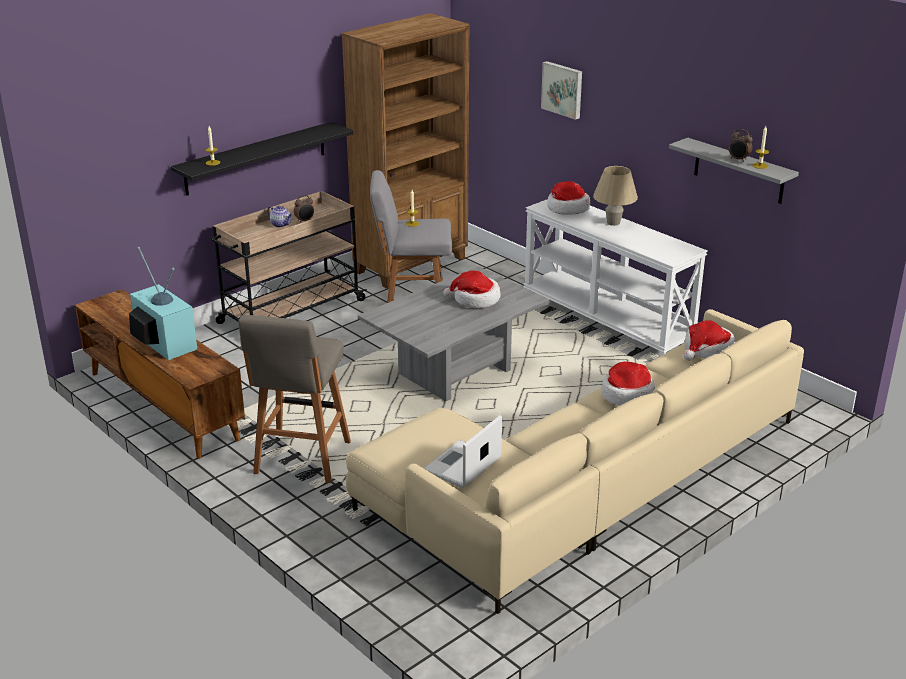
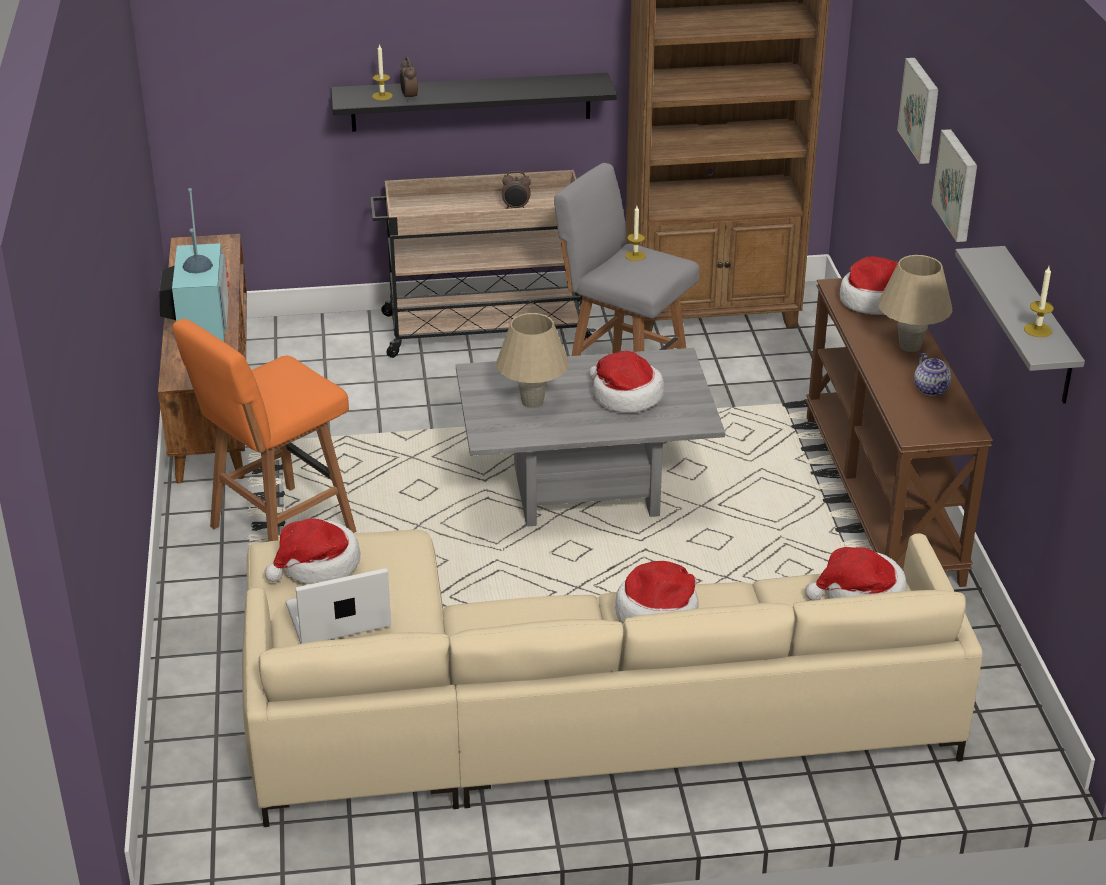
camera: 35 degrees right, 5 degrees up
(281, 224) = (482, 204): teapot -> teapot (931, 389)
(301, 459) = (278, 532): grey stool -> orange stool
(413, 445) = (317, 565): none -> hat
(429, 319) = (532, 402): none -> beige table lamp
(607, 321) = (883, 497): white console table -> brown console table
(621, 119) = (958, 185): none -> picture
(738, 159) = (1021, 308): alarm clock -> alarm clock (409, 97)

